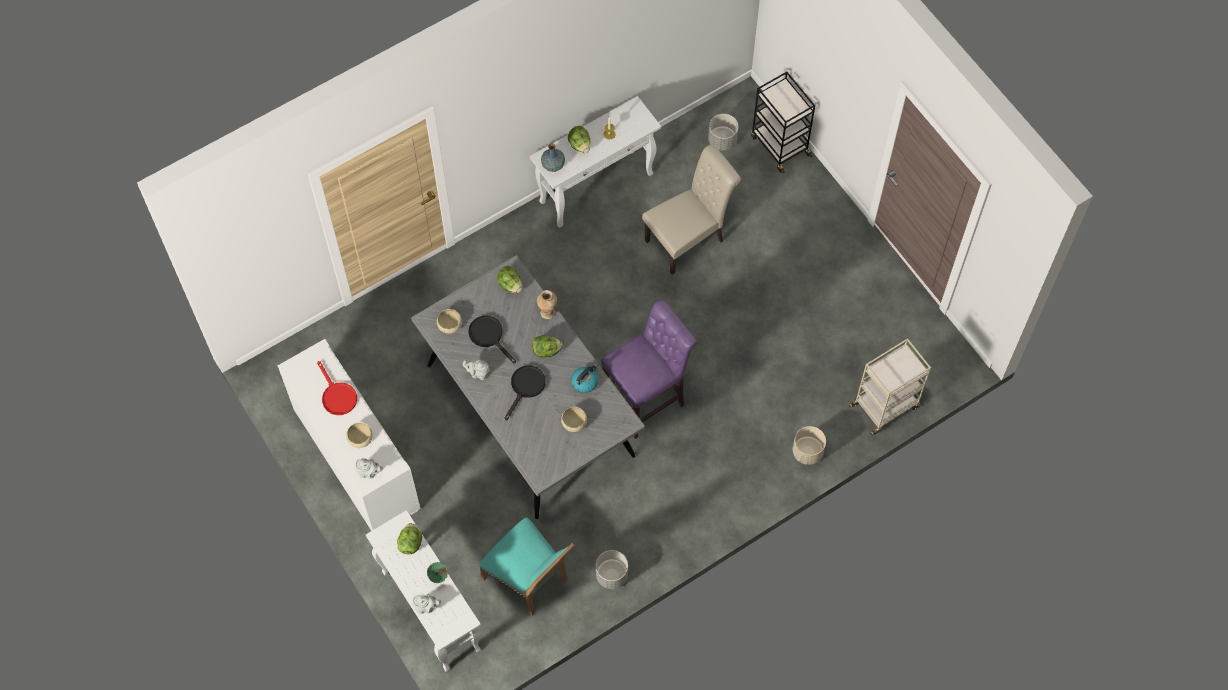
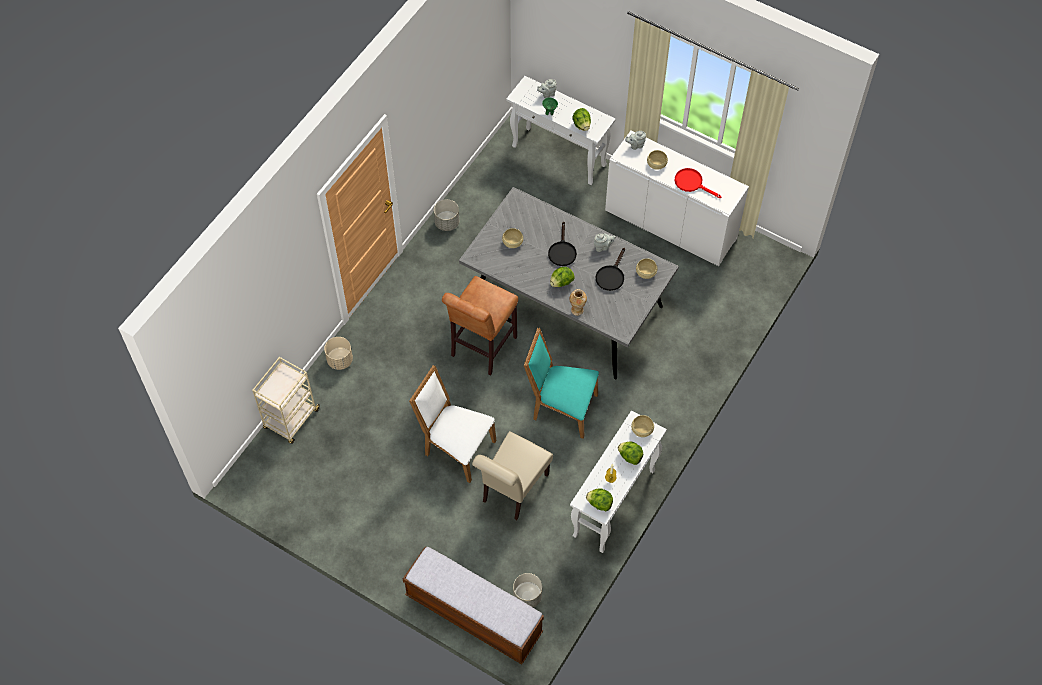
camera: 155 degrees right, 5 degrees down
(489, 336) = (611, 275): black frying pan -> black frying pan turned 90 degrees clockwise
(510, 285) = (618, 319): lettuce -> lettuce (599, 503)
(530, 580) = (502, 198): turquoise chair -> turquoise chair (561, 407)
(553, 165) = (642, 429): vase -> beige bowl
(585, 381) = (520, 272): kettle -> none
(647, 399) = (481, 349): purple stool -> brown stool
(725, 304) = (456, 448): none -> white chair
(779, 145) = (473, 614): black cart -> bench

